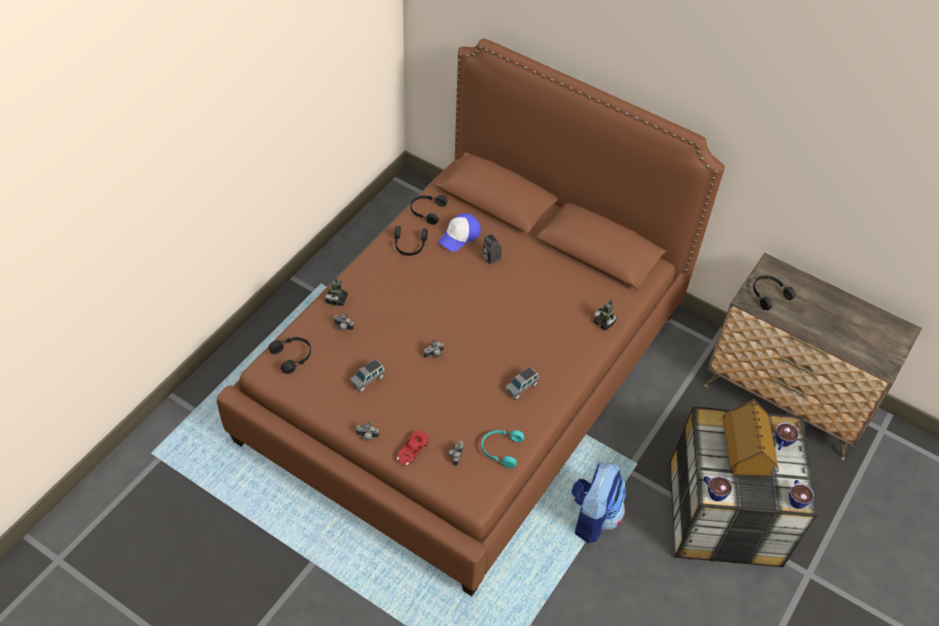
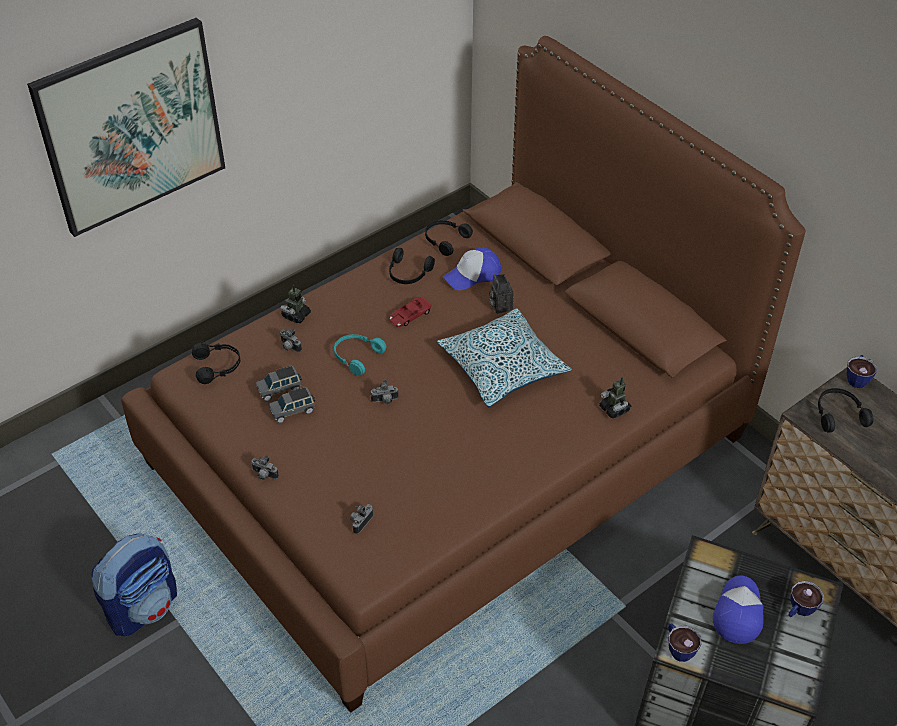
camera: 20 degrees right, 5 degrees down
(185, 179) = (131, 126): none -> picture
(412, 450) = (310, 503): red toy car -> red toy car (409, 315)
(500, 449) = (419, 528): turquoise headphones -> turquoise headphones (356, 356)
(511, 307) = (503, 367): none -> pillow
(521, 387) = (477, 461): grey toy car -> grey toy car (280, 390)
(593, 516) = (542, 656): backpack -> backpack (143, 607)
(743, 455) = (738, 612): toy house -> cap
(796, 498) = (793, 686): cup -> cup (857, 378)

